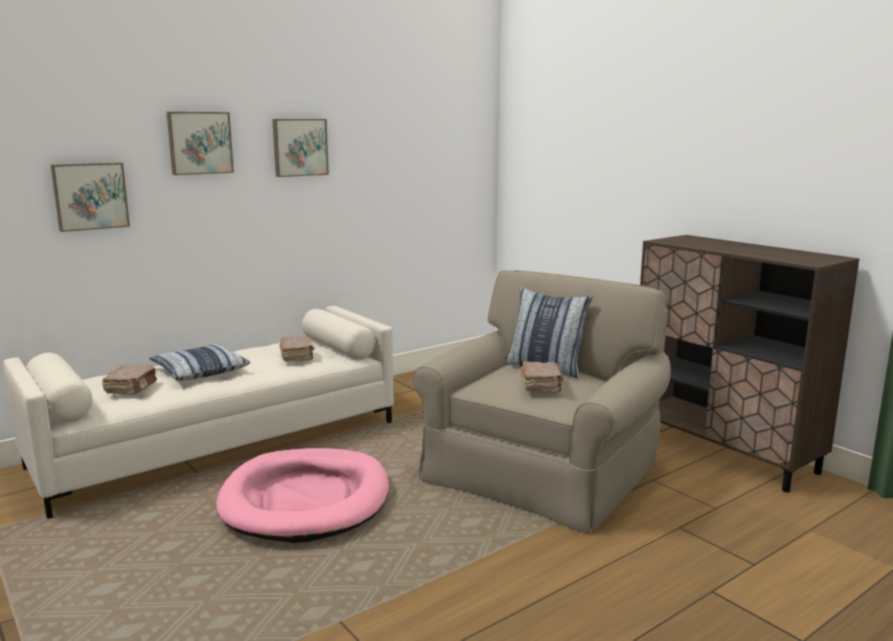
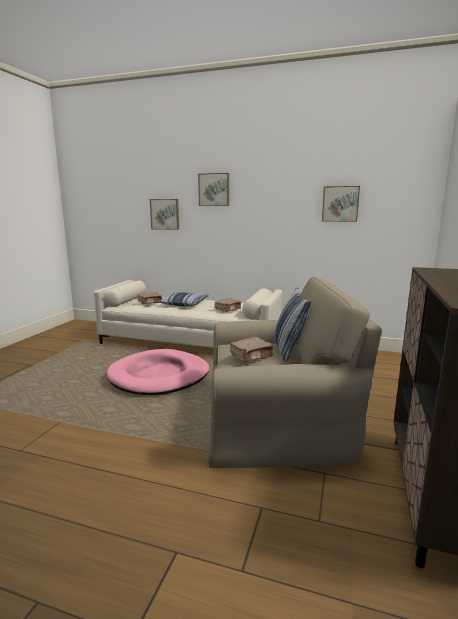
camera: 55 degrees right, 0 degrees up
(299, 147) = (270, 192): picture -> picture (340, 204)

